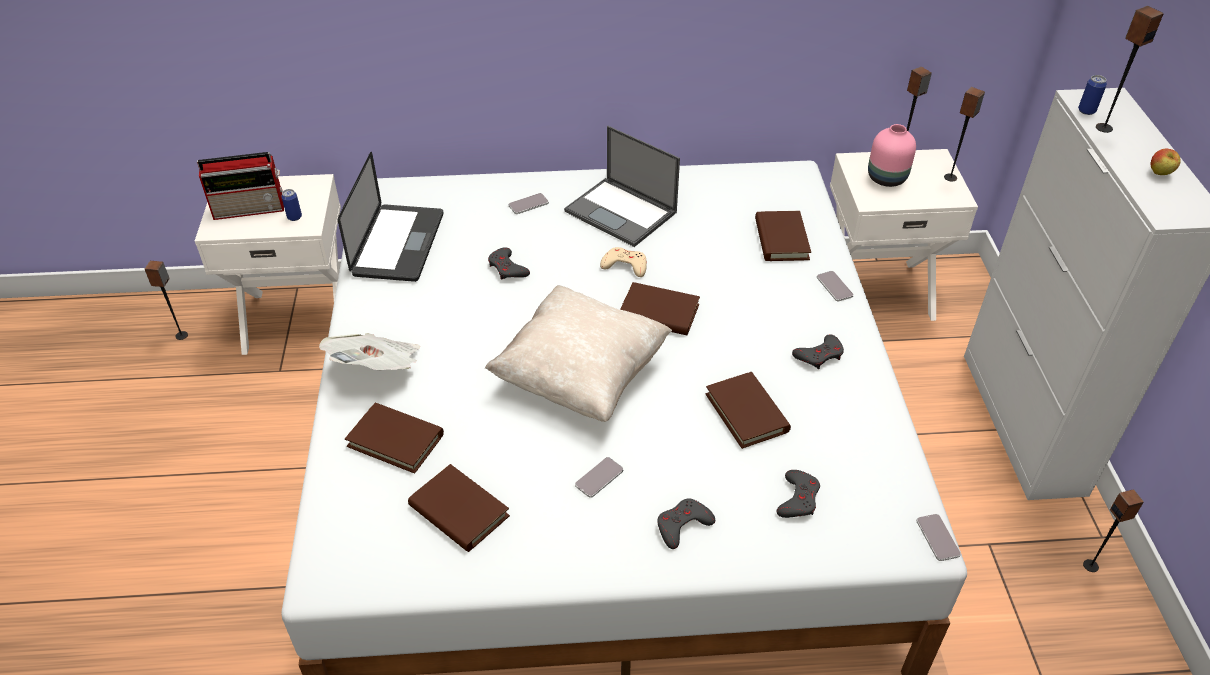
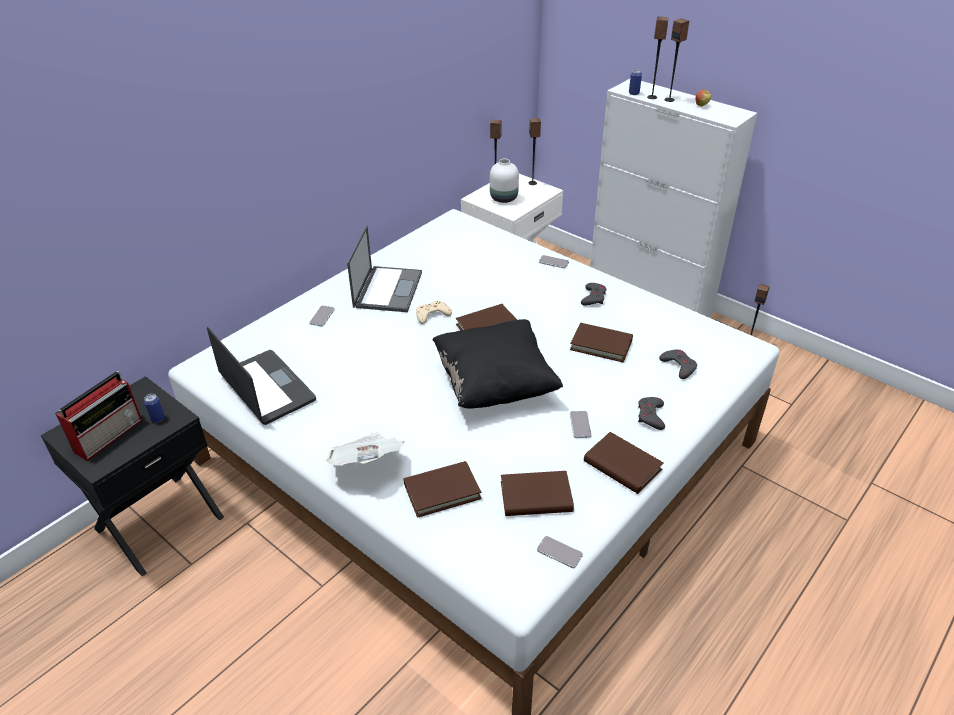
camera: 45 degrees left, 5 degrees down
(182, 335) = (65, 601): speaker -> speaker (669, 100)
(299, 318) = (158, 522): white nightstand -> black nightstand
(507, 268) = (364, 357): grey game controller -> none
(580, 377) = (495, 384): beige pillow -> black pillow
(622, 212) = (388, 289): laptop -> laptop turned 75 degrees counterclockwise
(781, 239) = (495, 255): brown book -> brown book (622, 466)
(887, 179) = (504, 198): pink vase -> white vase
(937, 538) = (751, 341): phone -> phone (559, 552)

